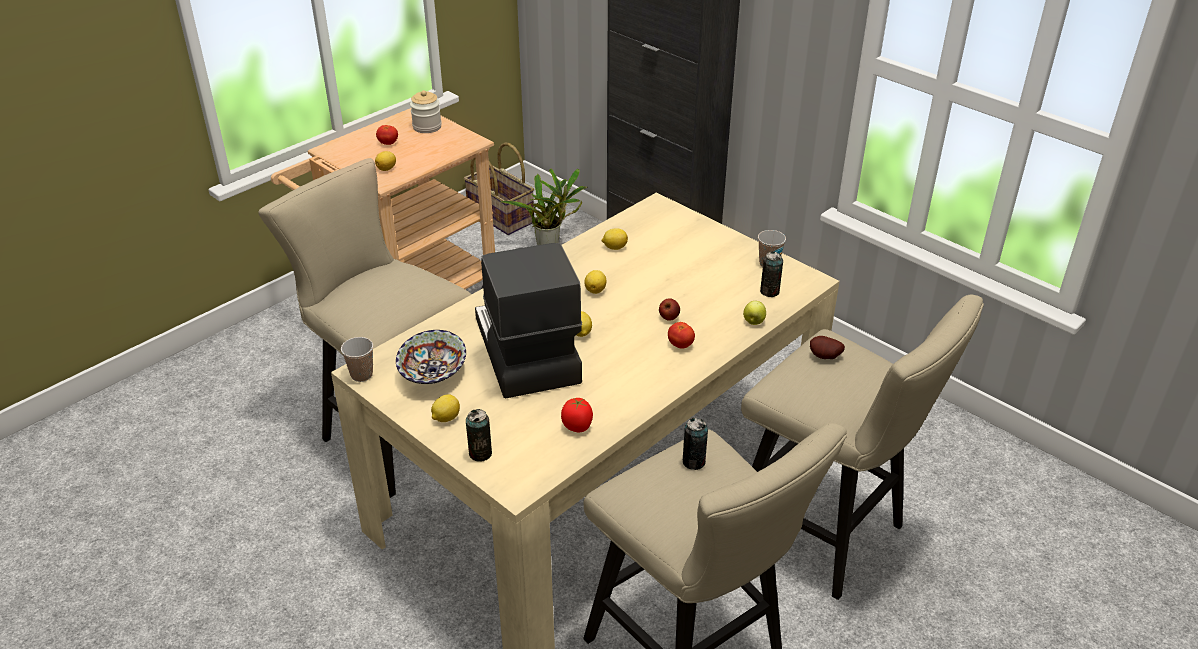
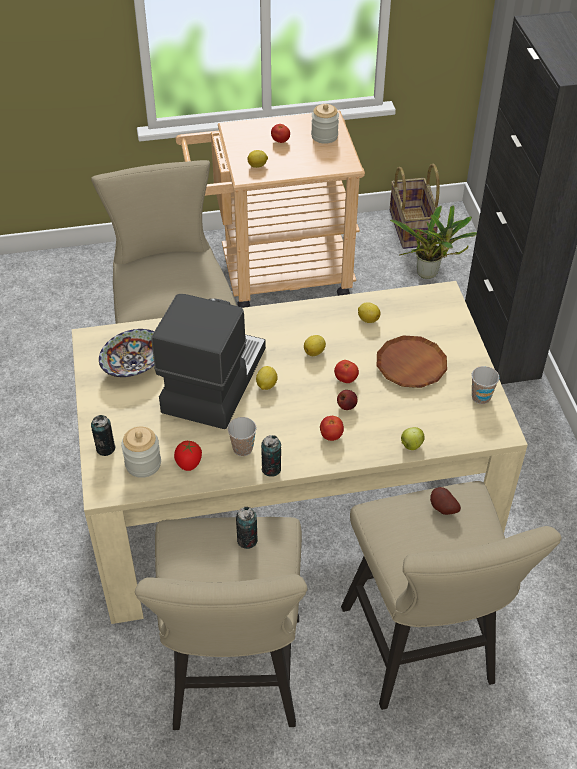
camera: 35 degrees right, 10 degrees up
(361, 375) = (88, 342): cup -> cup (242, 449)
(445, 418) = (109, 407): lemon -> none
(533, 448) = (143, 464): none -> jar
(645, 298) = (346, 379): none -> tomato
(688, 265) = (411, 365): none -> brown plate
(769, 292) = (453, 424): can -> can (271, 469)

